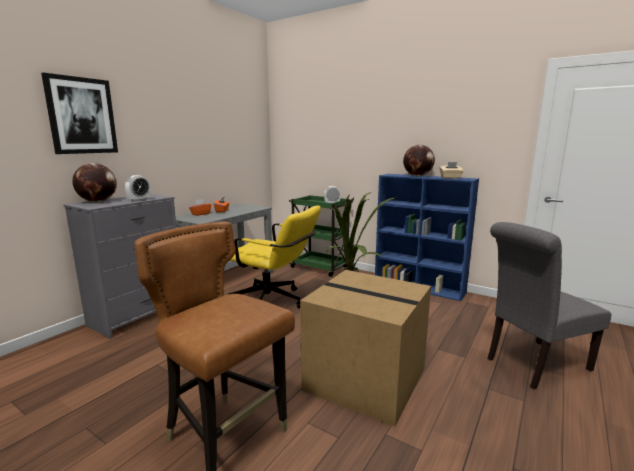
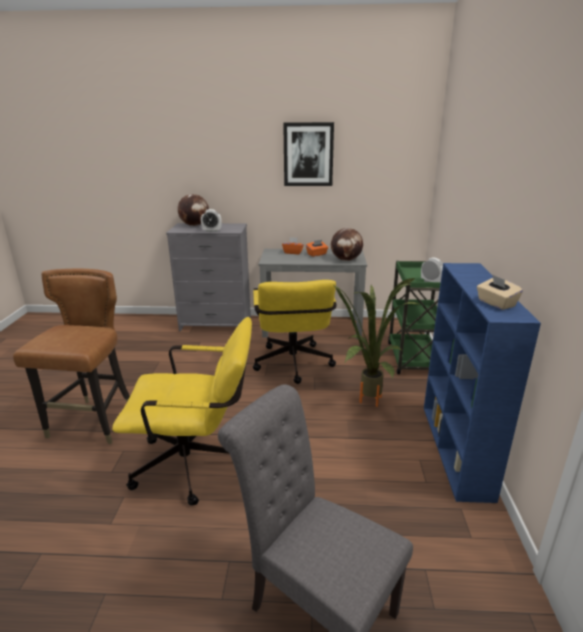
camera: 60 degrees right, 10 degrees up
(81, 116) = (196, 153): picture -> picture (308, 154)
(367, 378) = (197, 464): cardboard box -> yellow office chair
(417, 176) = (482, 281): globe -> globe (346, 260)

